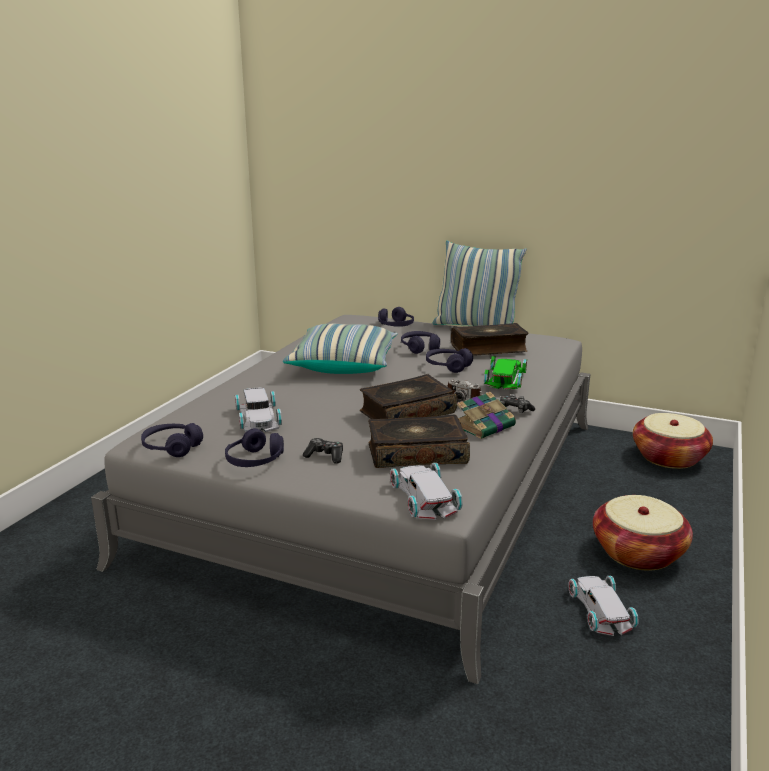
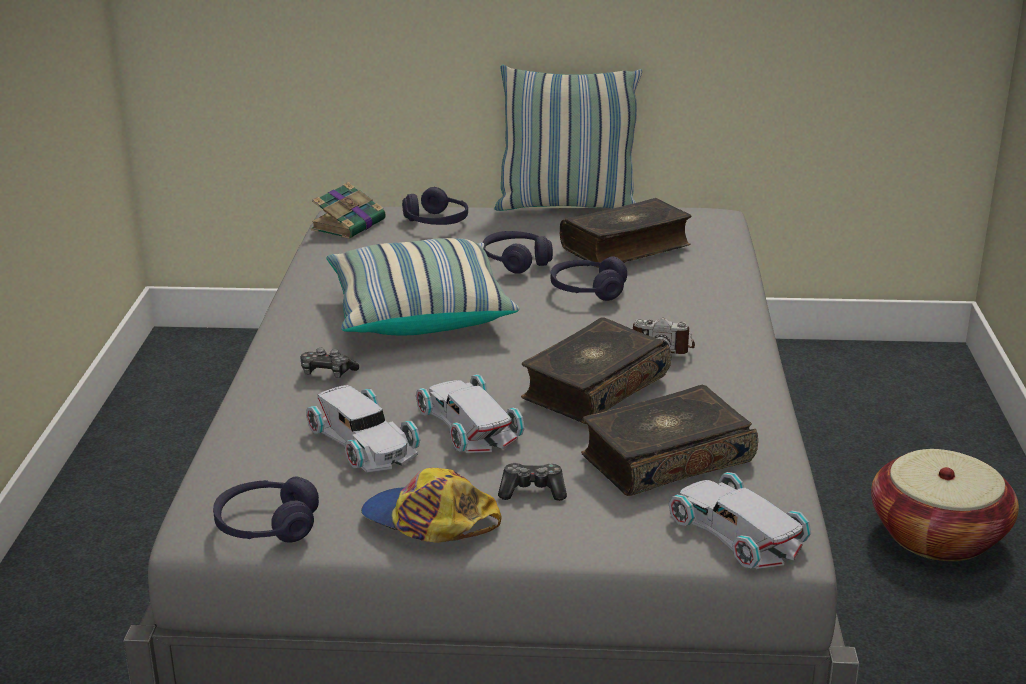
camera: 20 degrees left, 5 degrees up
(255, 460) = (428, 522): purple headphones -> cap
(485, 426) = (724, 390): book -> book (349, 224)
(506, 378) = (692, 298): green toy car -> none
(515, 410) = (744, 353): game controller -> game controller (327, 373)
(601, 609) = (941, 632): white toy car -> white toy car (469, 422)
(669, 457) = (891, 373): basket -> none

